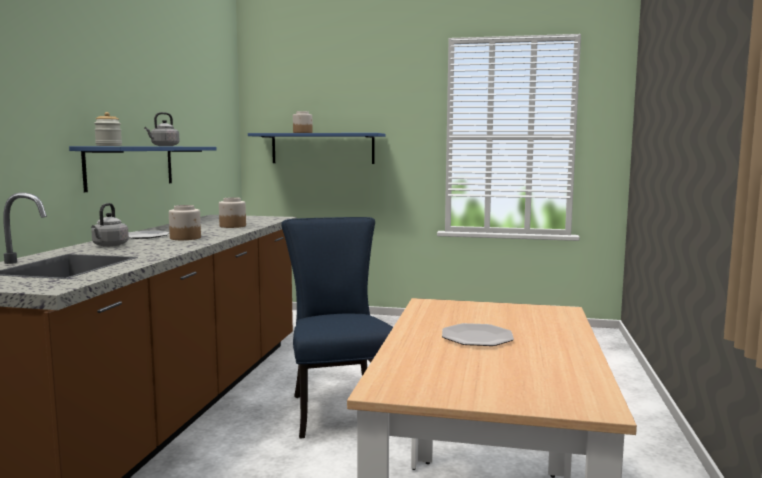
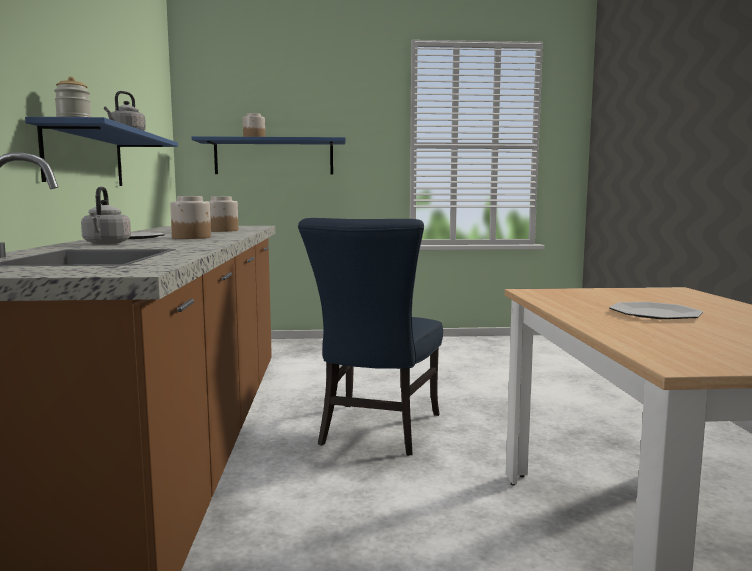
camera: 15 degrees left, 0 degrees up
(338, 408) = (376, 431): blue chair -> blue chair turned 135 degrees counterclockwise

